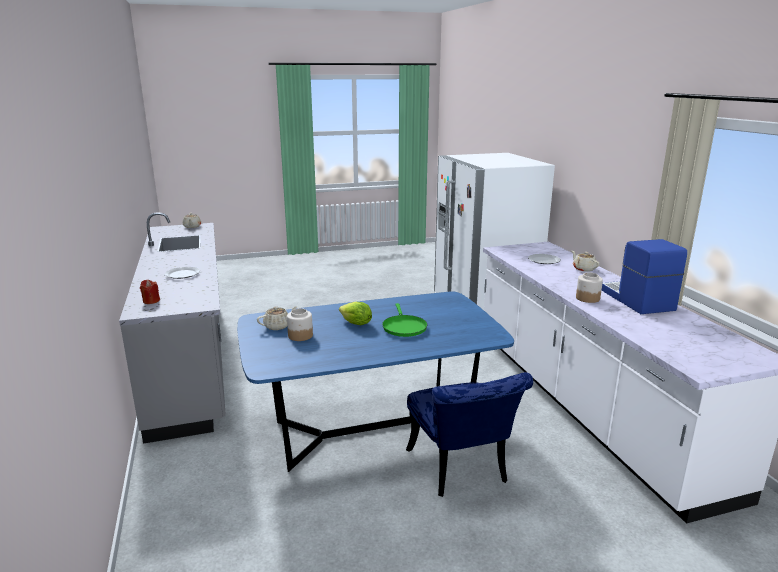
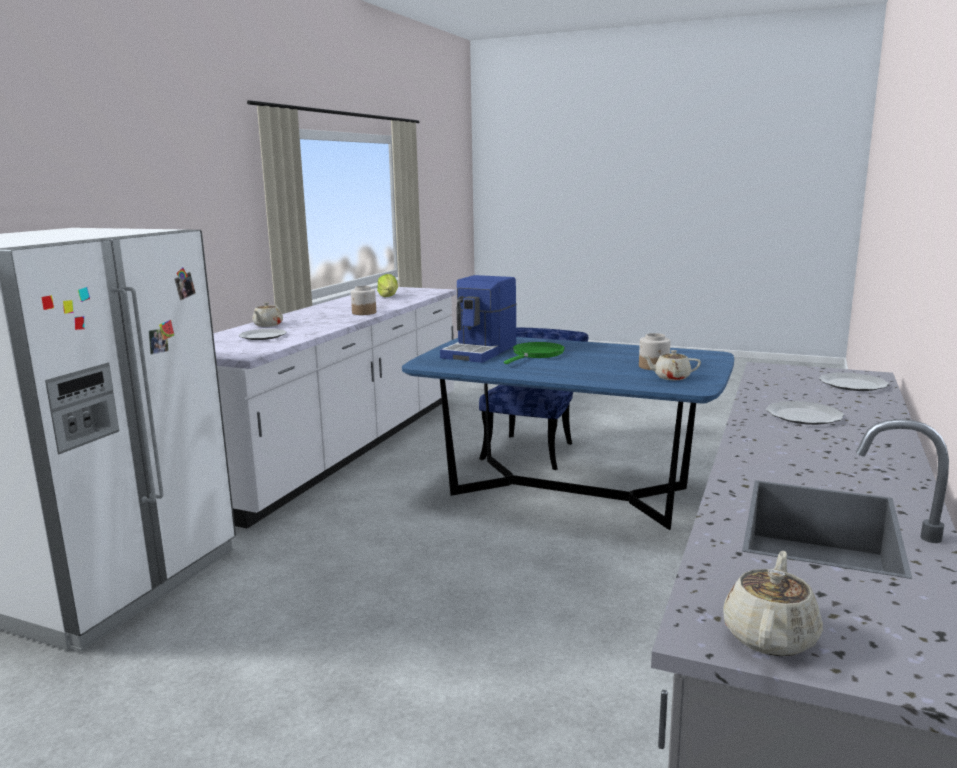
camera: 140 degrees left, 5 degrees down
(151, 301) = (854, 384): red candle -> plate
(356, 324) = (579, 364): lettuce -> lettuce (388, 296)
(636, 300) = (336, 307): coffee machine -> coffee machine (481, 351)

